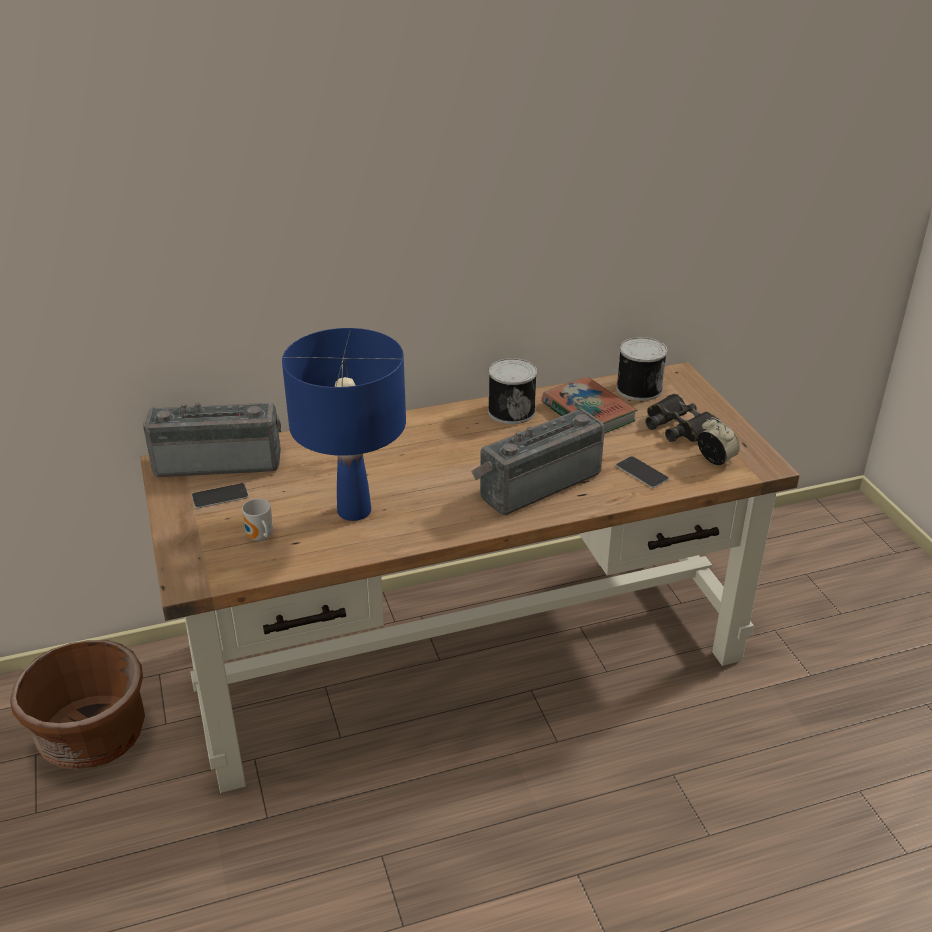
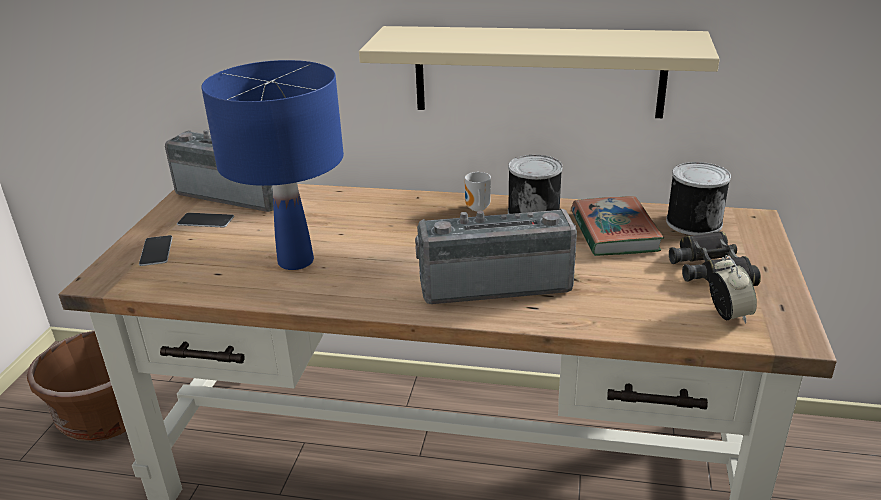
camera: 30 degrees right, 5 degrees down
(260, 538) = (194, 261): mug -> mug (476, 209)
(495, 285) = (538, 71): none -> beige shelf
(642, 472) = (623, 303): phone -> phone (156, 251)

